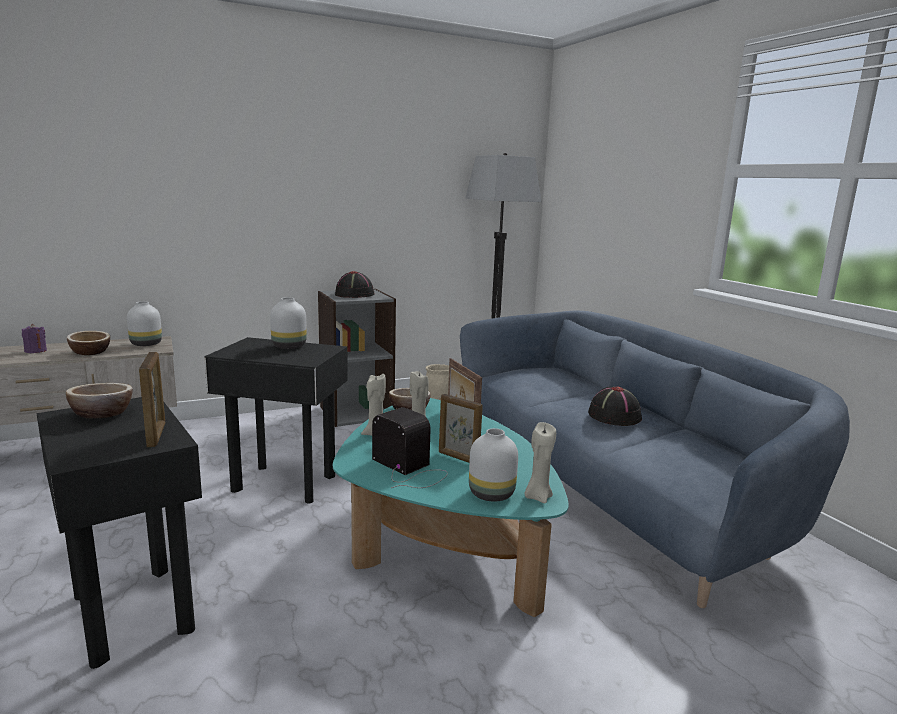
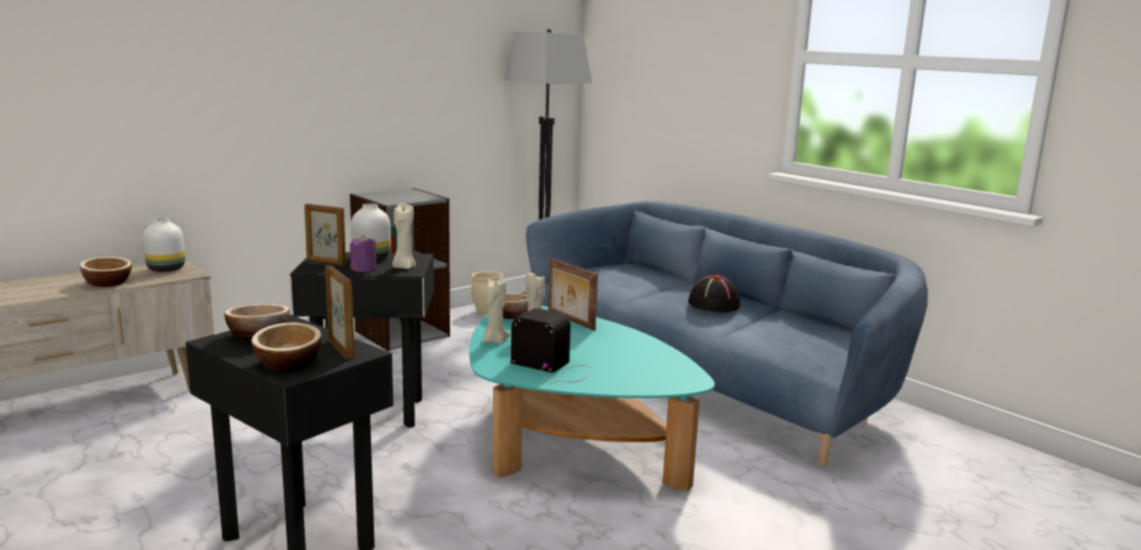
camera: 15 degrees left, 0 degrees up
(35, 351) = (34, 286): purple candle -> purple candle (364, 269)
(89, 446) = (288, 364): none -> bowl
(355, 294) = (398, 196): black hat -> none
(458, 458) = (591, 354): picture frame -> picture frame (325, 263)
(490, 494) = (641, 380): white vase -> none
(537, 497) = (684, 377): beige candle -> beige candle (403, 267)

